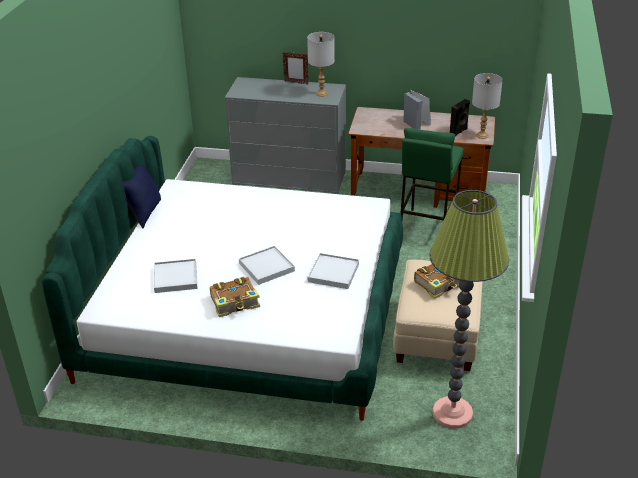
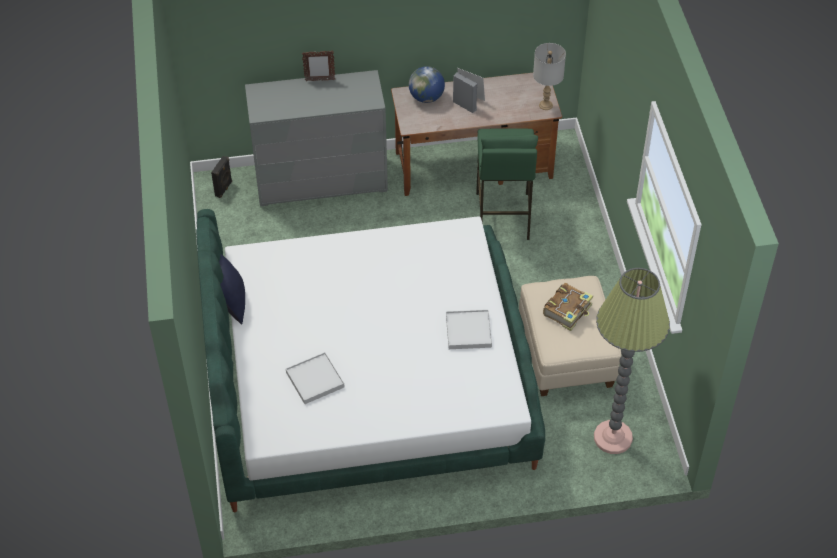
camera: 20 degrees left, 15 degrees up
(235, 302) = (391, 394): book -> none
(266, 267) = (399, 341): white tray -> none
(321, 93) = (357, 92): grey table lamp -> none
(383, 116) = (426, 97): none -> globe
(459, 132) = (519, 106): black speaker -> black speaker (224, 189)

